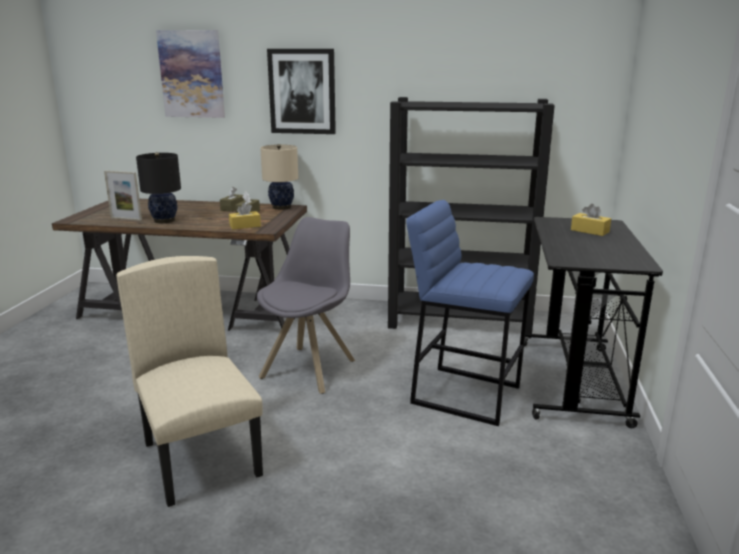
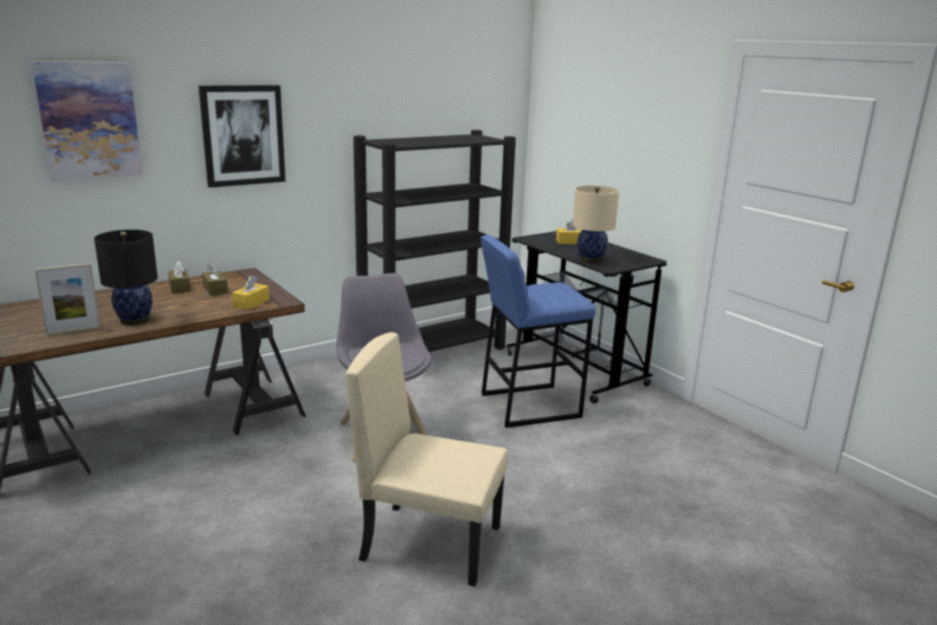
camera: 45 degrees left, 0 degrees up
(281, 207) = (235, 275): beige table lamp -> beige table lamp (591, 260)

